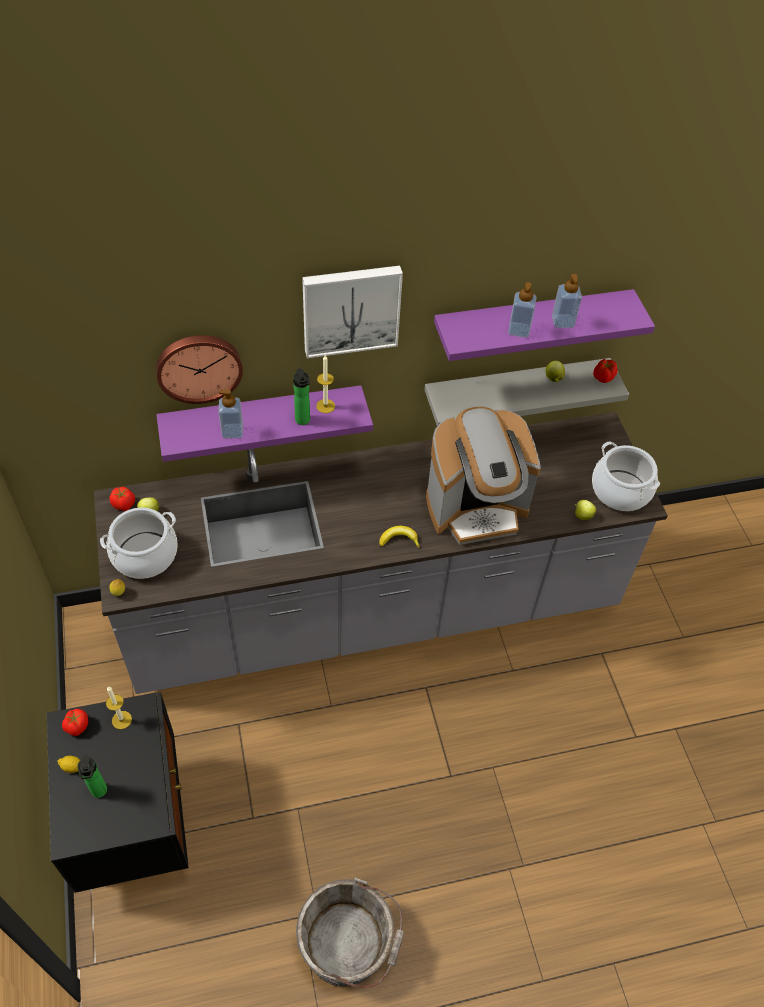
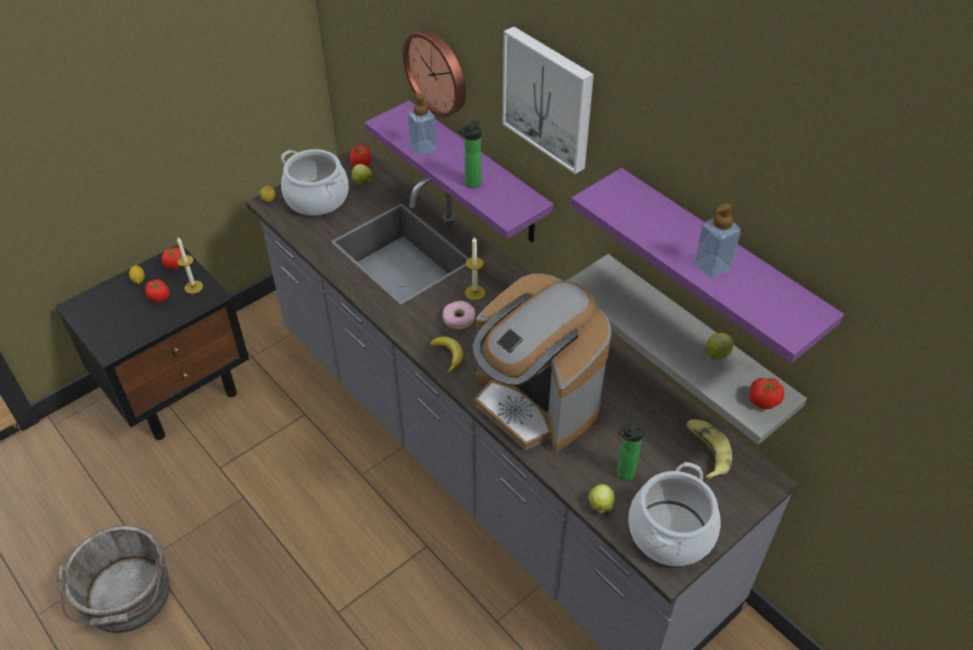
camera: 65 degrees right, 5 degrees down
(99, 793) = (122, 305): bottle -> bottle (623, 475)
(114, 755) = (159, 297): none -> tomato
(325, 406) = (503, 191): candle -> candle (475, 292)
(365, 517) = (458, 318): none -> donut
(519, 330) = (660, 236): soap dispenser -> none
(568, 440) = (706, 451): none -> banana

